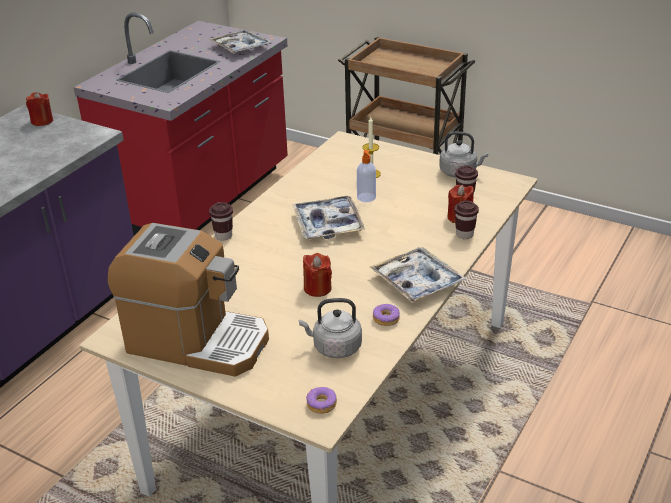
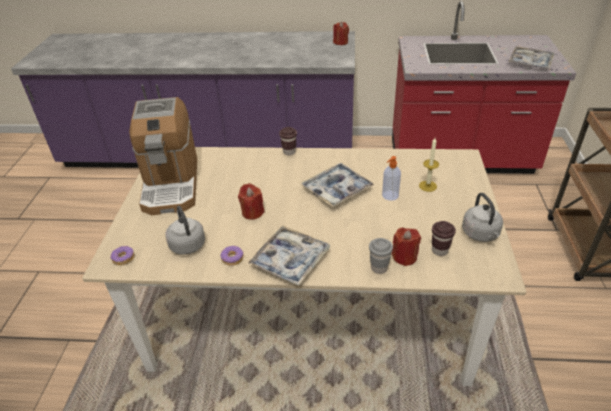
camera: 65 degrees right, 5 degrees up
(464, 235) = (379, 268): brown cup -> grey cup

